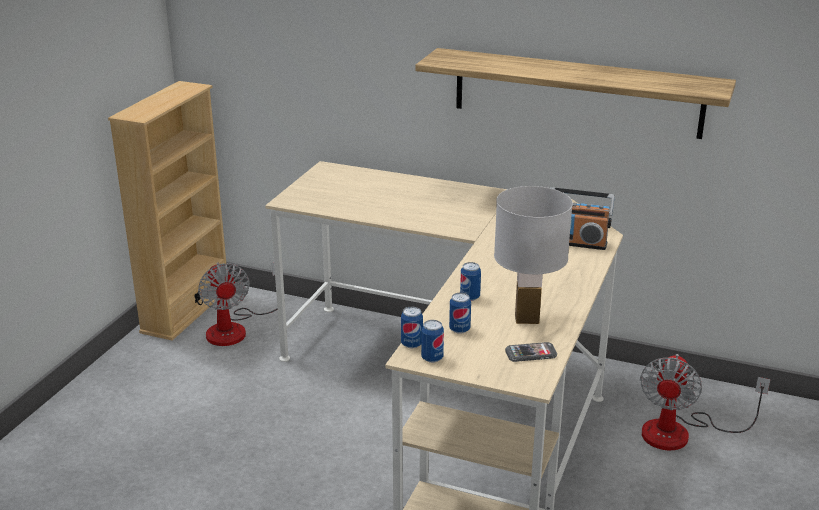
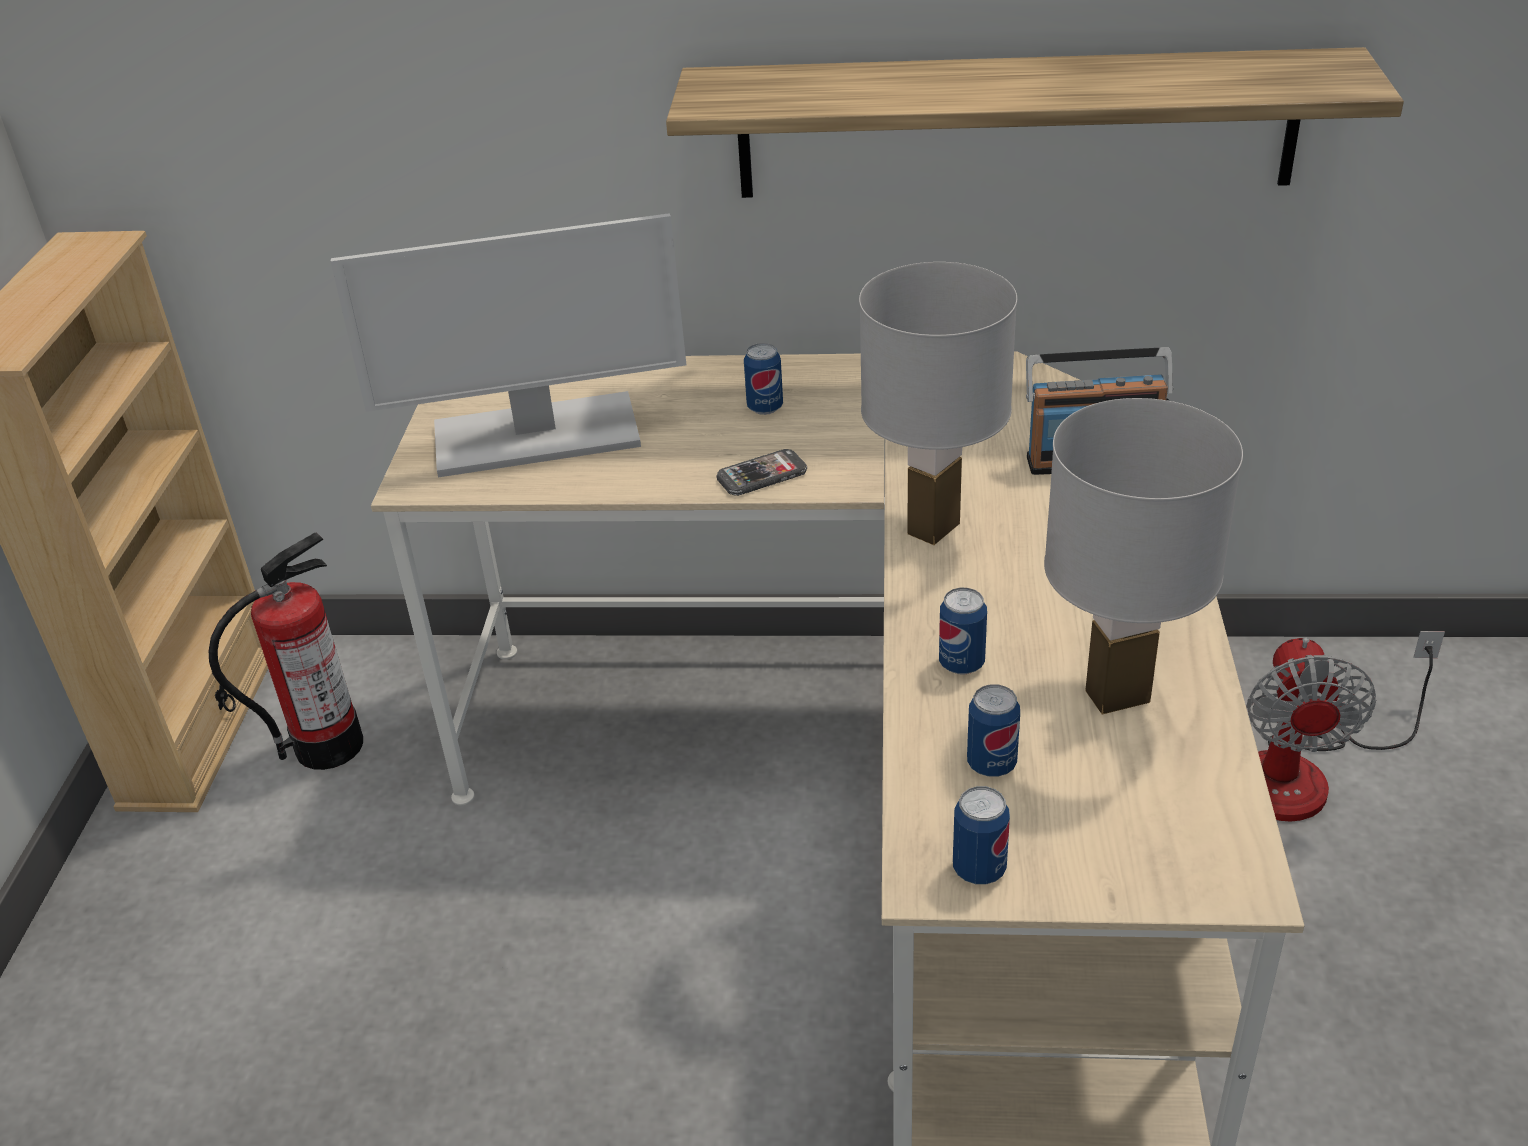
camera: 15 degrees left, 10 degrees up
(236, 328) = (328, 746): fan -> fire extinguisher
(343, 194) = (534, 437): none -> monitor
(411, 344) = (910, 838): can -> can (765, 408)
(490, 252) = (933, 527): none -> white table lamp
(530, 353) = (1184, 795): phone -> phone (762, 475)

